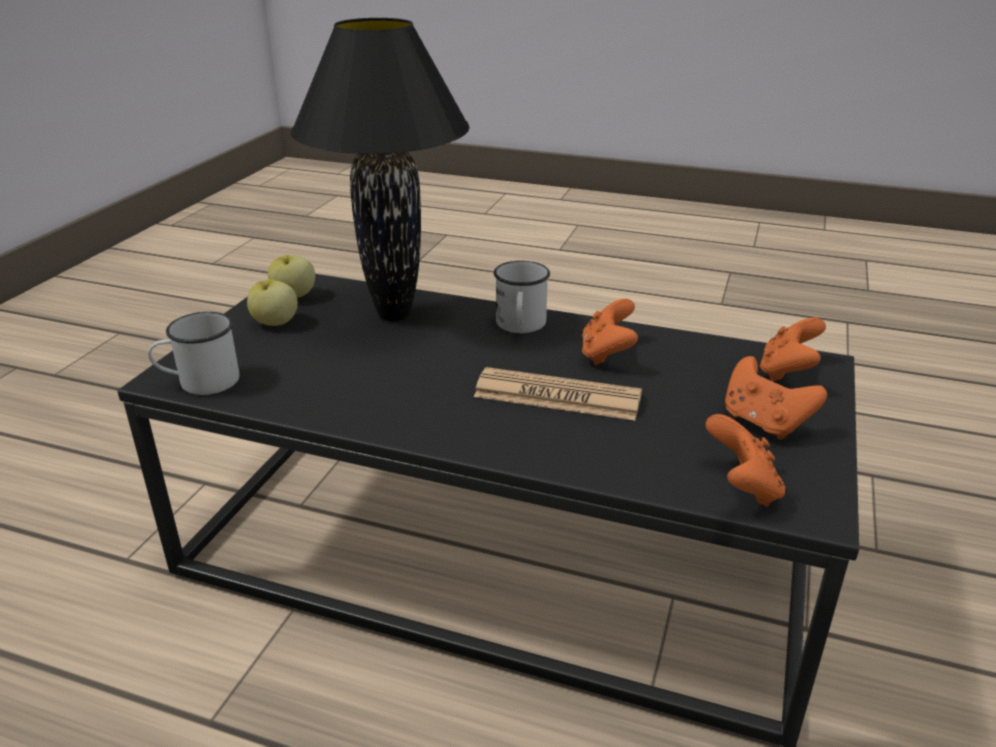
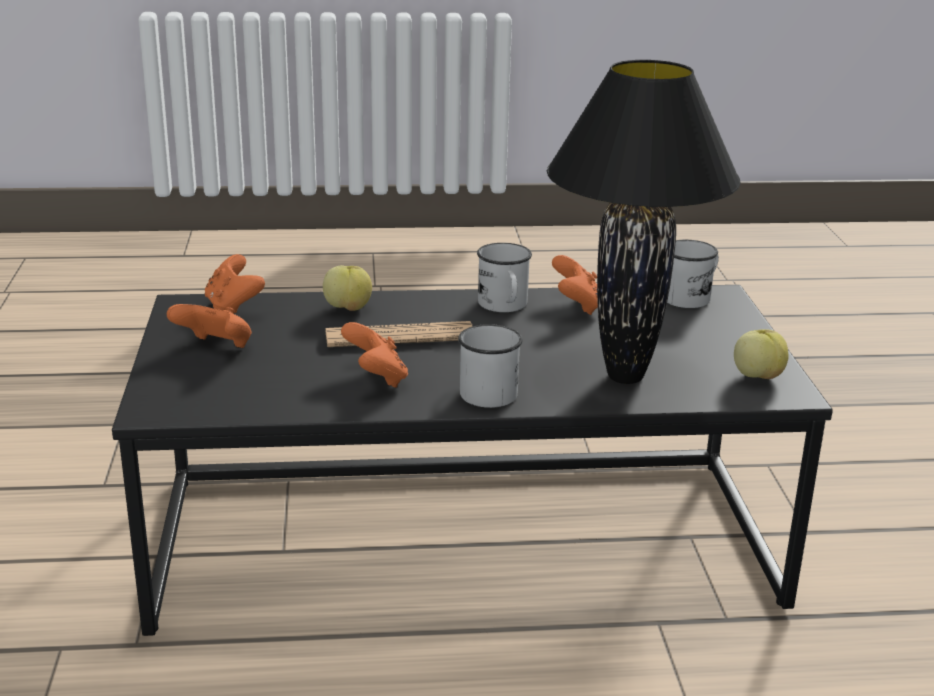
camera: 155 degrees right, 5 degrees down
(275, 323) = (722, 347): apple -> apple (348, 308)
(410, 413) = (504, 306): none -> white mug
(787, 372) = (190, 394): orange game controller -> orange game controller (576, 306)

